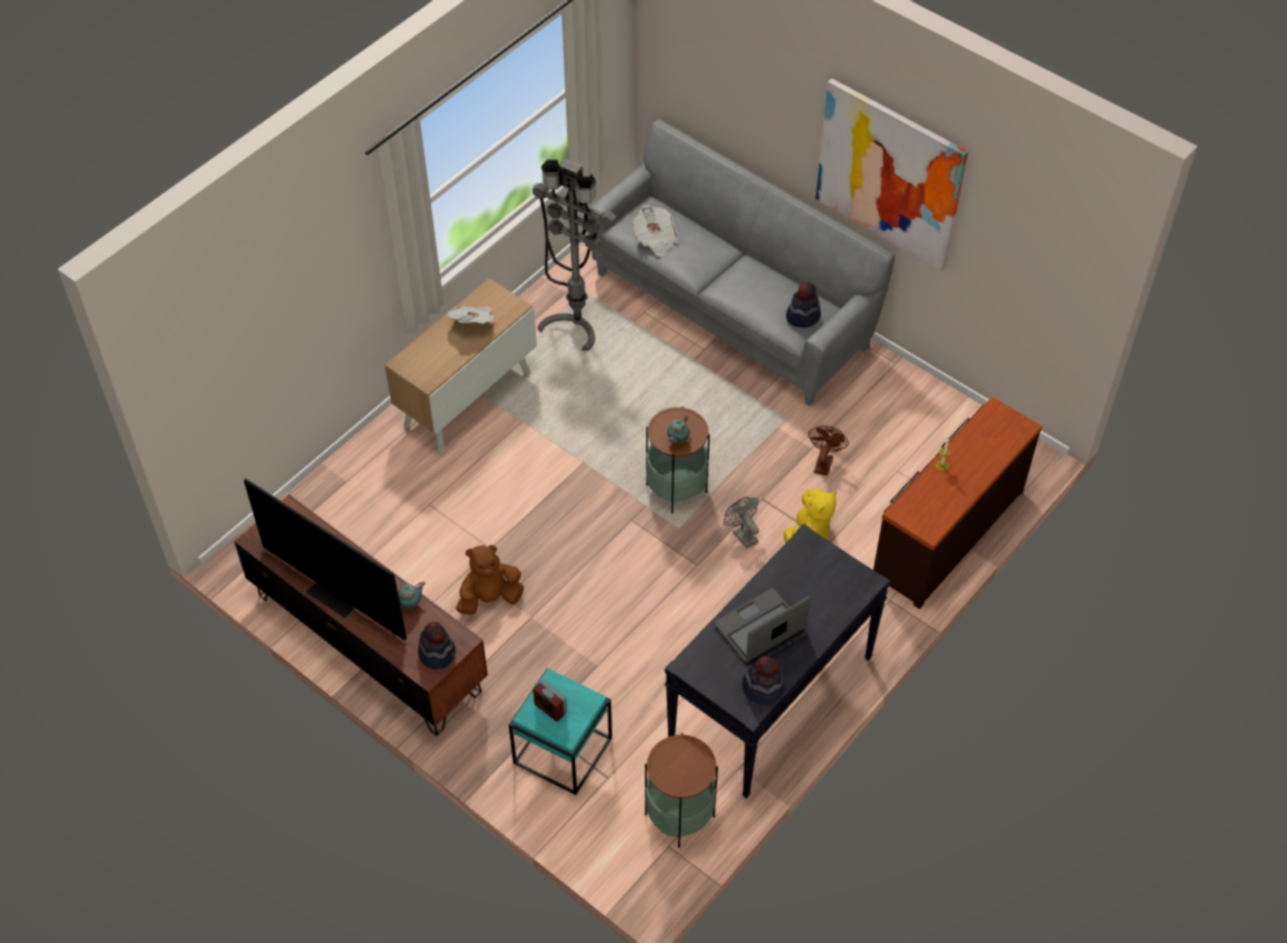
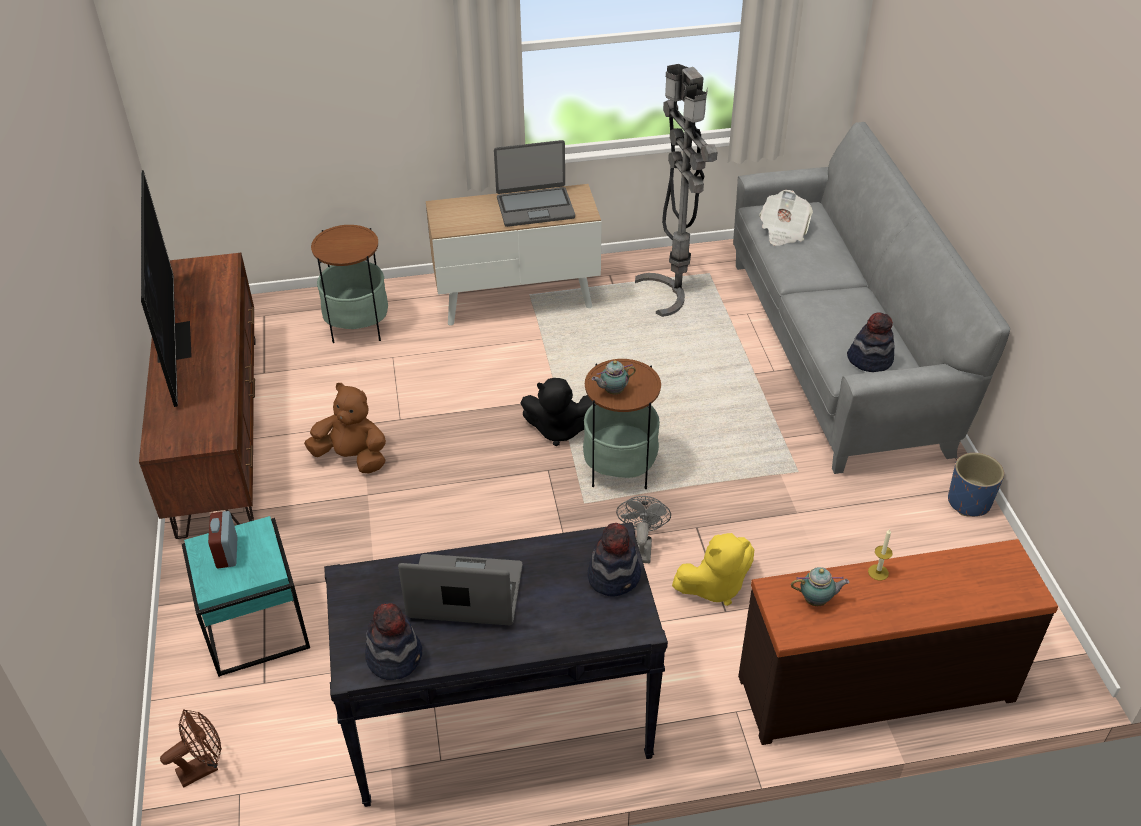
camera: 40 degrees right, 10 degrees down
(411, 604) = (219, 384): teapot -> teapot (817, 600)
(437, 653) = (187, 435): hat -> hat (614, 576)
(474, 322) = (535, 207): newspaper -> laptop
(608, 486) = (559, 430): none -> black plush toy
(679, 815) = (284, 771): side table -> side table (358, 326)
(823, 462) = (798, 532): brown fan -> brown fan (203, 767)
(889, 174) = (1034, 205): picture -> none
(902, 376) = (969, 502): none -> blue planter

